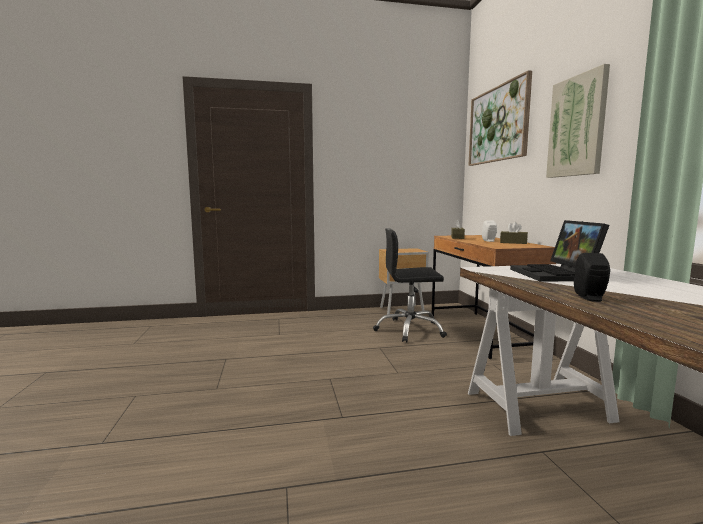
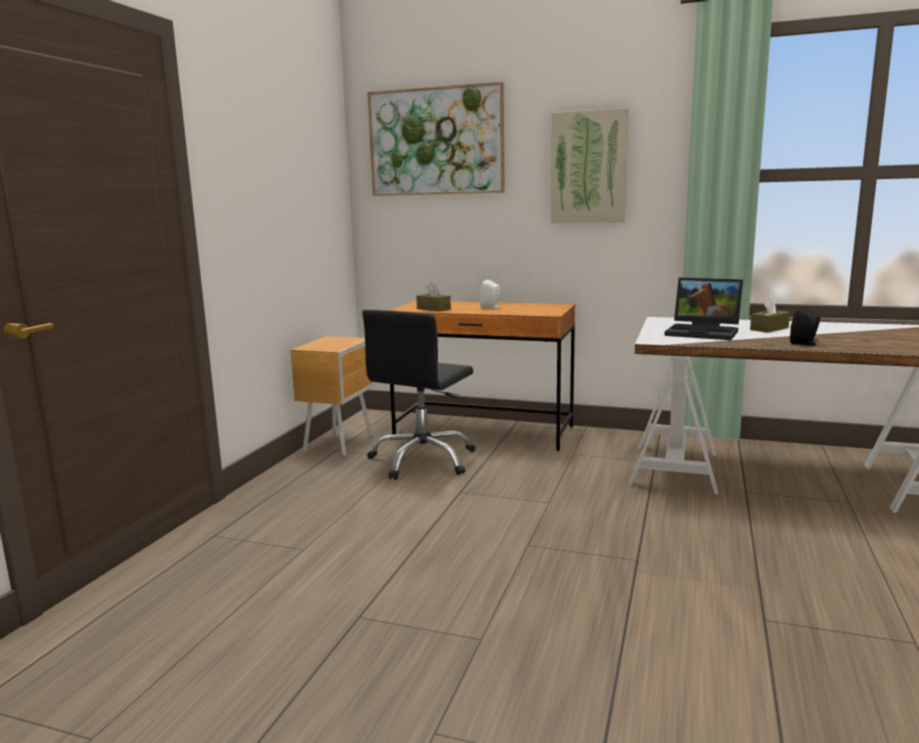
camera: 60 degrees left, 5 degrees up
(513, 242) = (520, 305): brown tissue box -> brown tissue box (769, 329)

